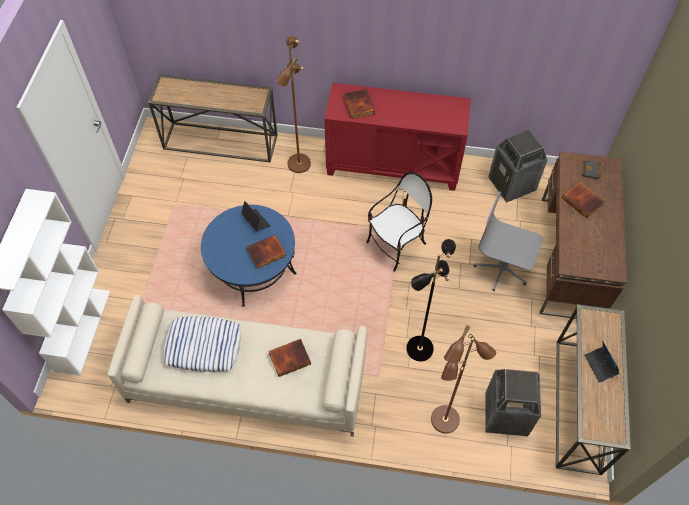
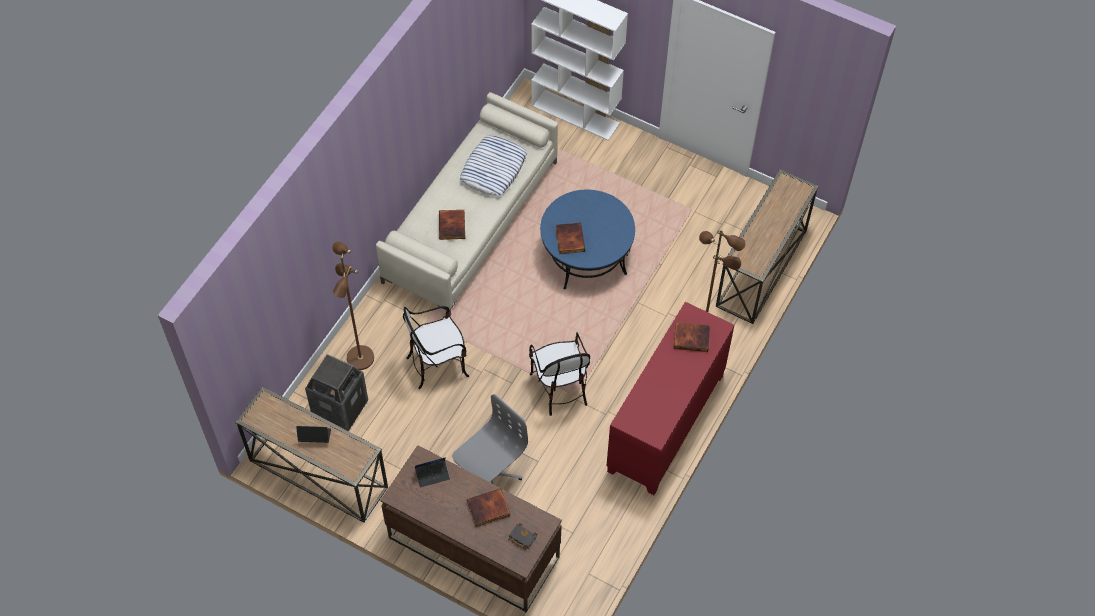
camera: 110 degrees right, 0 degrees up
(255, 221) = (610, 240): laptop -> laptop (432, 474)
(419, 348) = (438, 364): black floor lamp -> chair
(512, 184) = (592, 535): trash can -> none

